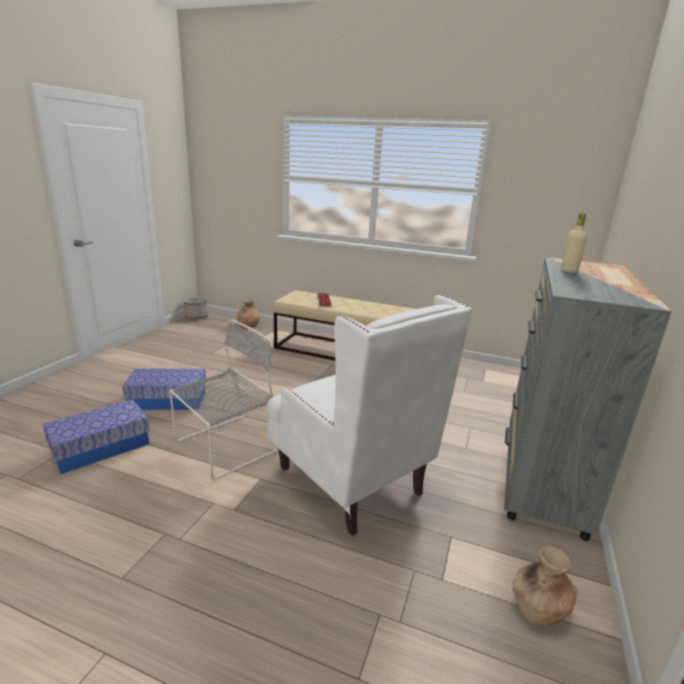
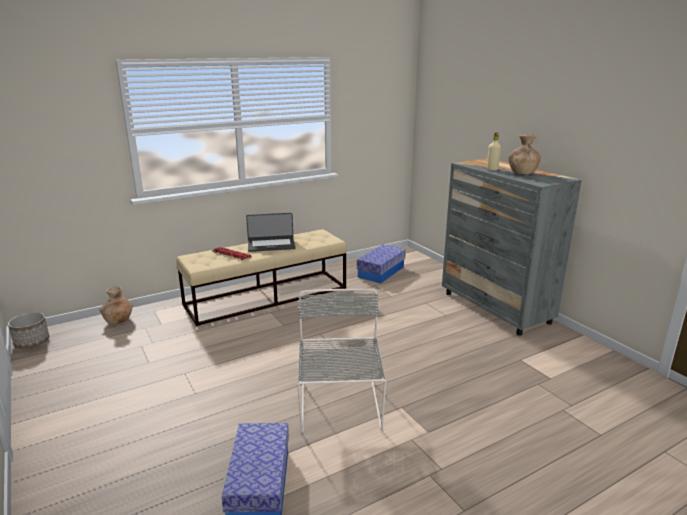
camera: 50 degrees left, 0 degrees up
(168, 400) = (216, 418): storage box -> storage box (381, 272)
(351, 481) = (441, 370): white armchair -> none
(365, 306) = (271, 245): none -> laptop
(538, 609) = (586, 361): brown vase -> brown vase (522, 173)

